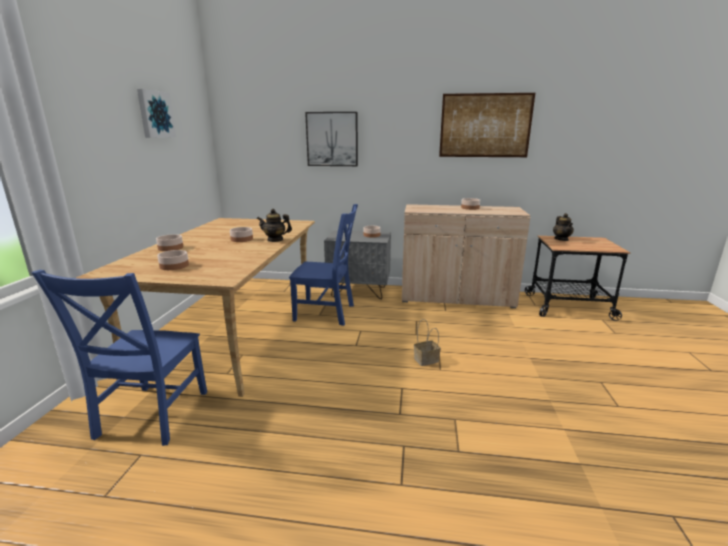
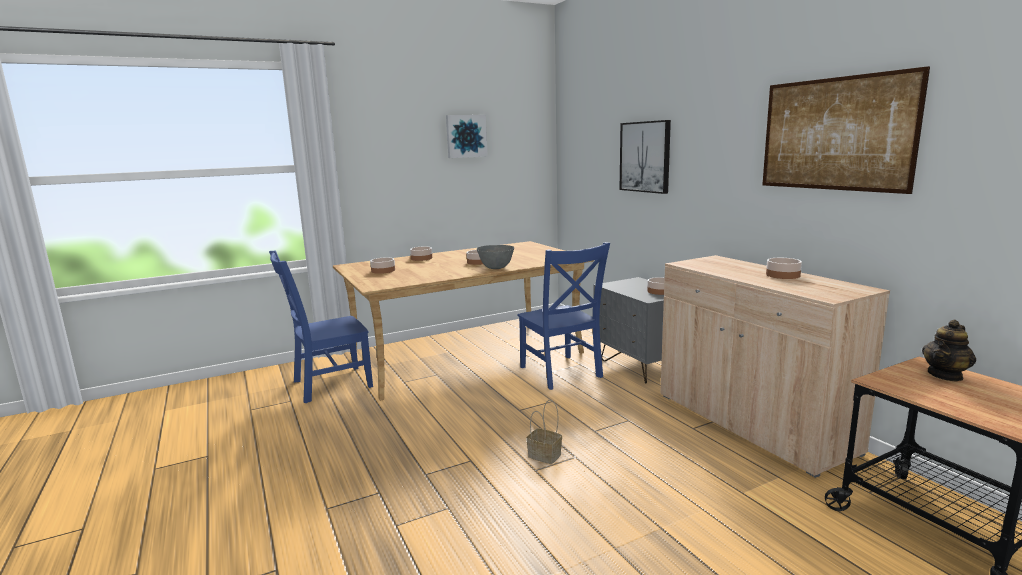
camera: 55 degrees right, 5 degrees down
(275, 240) = (496, 268): teapot -> grey bowl

